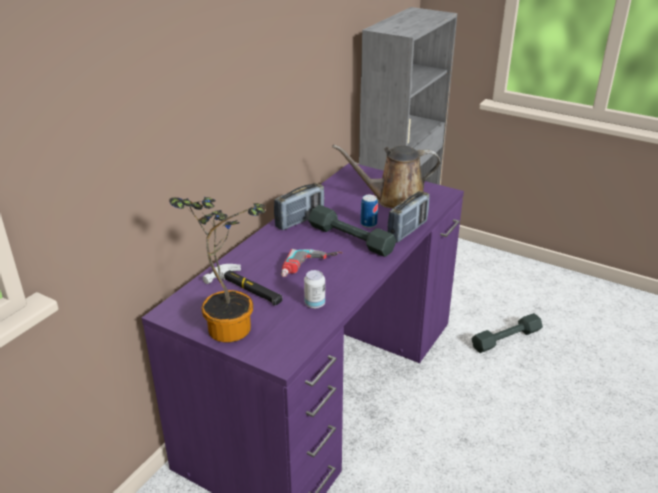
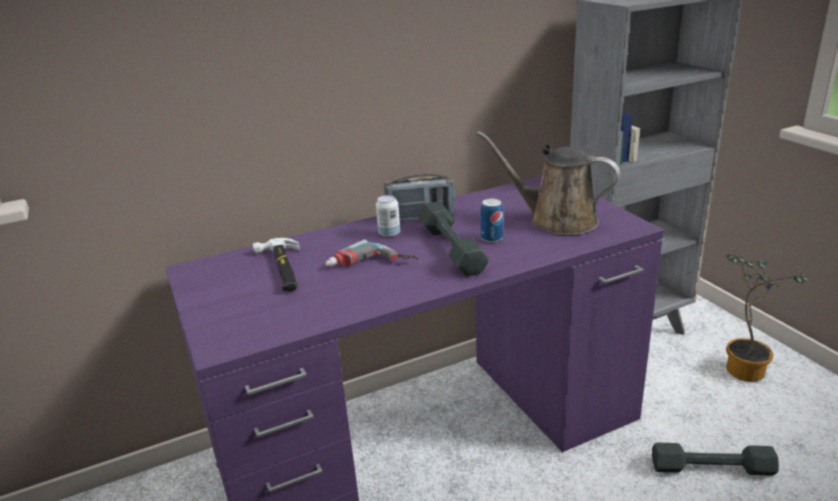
camera: 35 degrees right, 5 degrees down
(228, 325) = (221, 297): potted plant -> potted plant (744, 367)
(314, 304) = (325, 303): can -> can (389, 234)
(407, 231) = (530, 256): radio -> none

